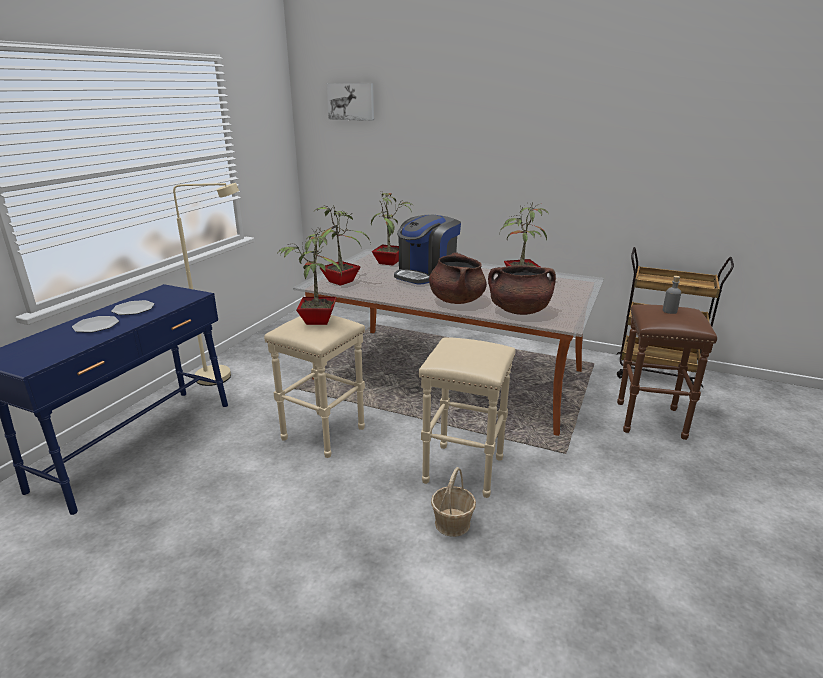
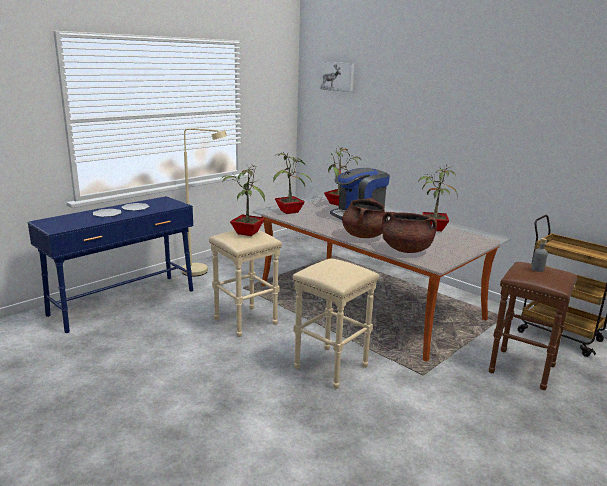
camera: 20 degrees right, 5 degrees down
(452, 523) = (297, 398): basket -> none

